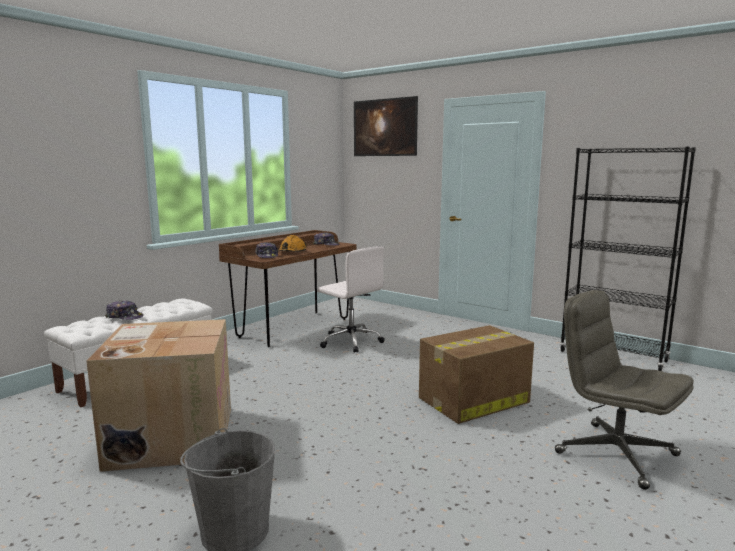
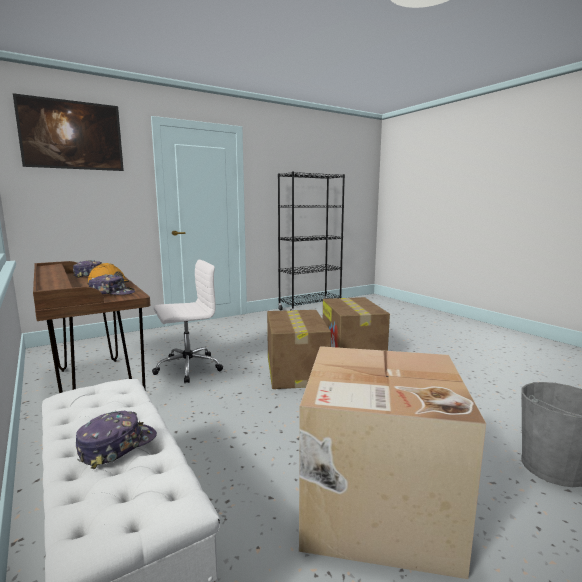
camera: 70 degrees left, 0 degrees up
(382, 380) = (295, 370): none -> cardboard box
(614, 453) = (430, 336): grey office chair -> none

